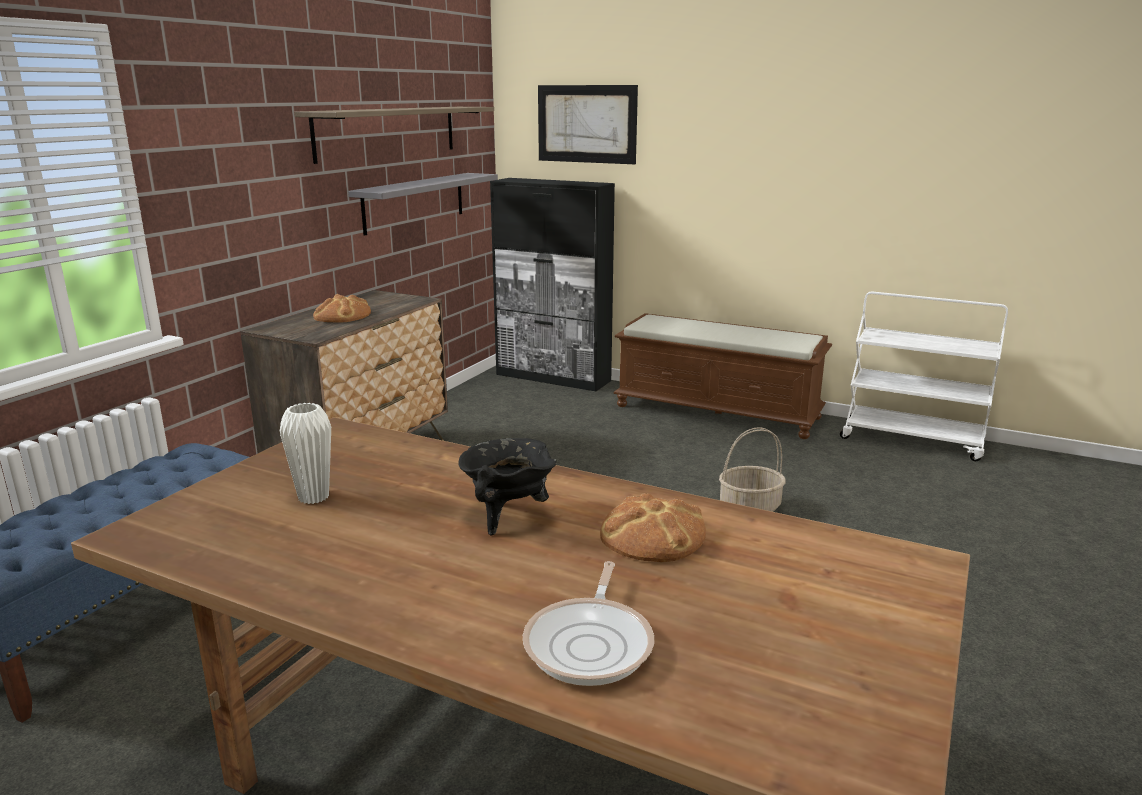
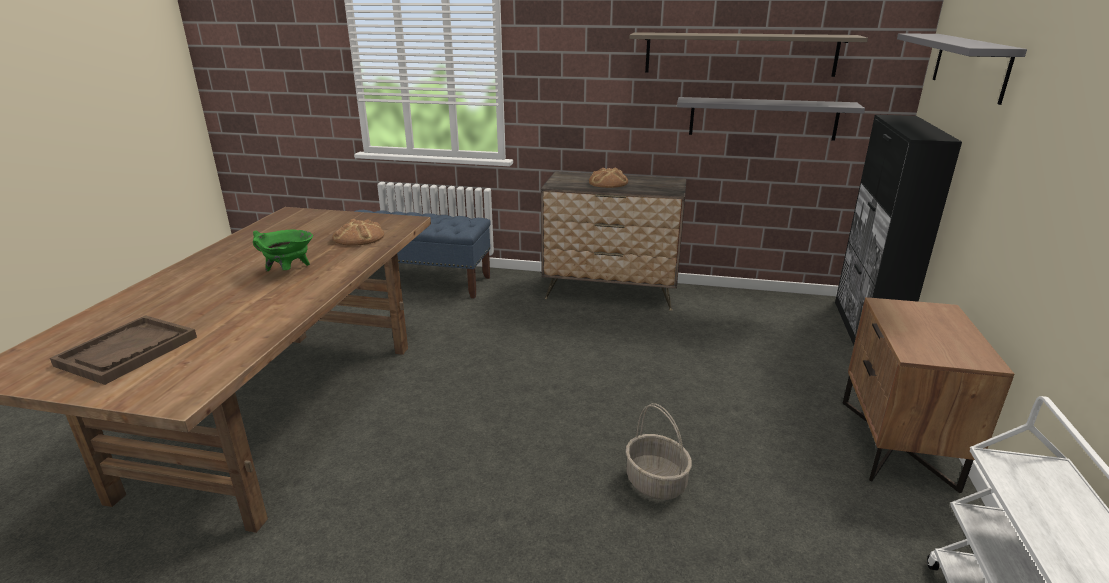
camera: 75 degrees right, 5 degrees up
(313, 497) = (320, 231): white vase -> none
(508, 515) = (289, 271): black cooking pot -> green cooking pot
(586, 124) = (969, 65): picture -> grey shelf
(591, 643) = (147, 303): frying pan -> none
(653, 535) = (252, 308): bread -> bread (359, 237)
(718, 411) = (898, 444): brown bench -> brown nightstand
(792, 629) = (127, 351): none -> brown tray

